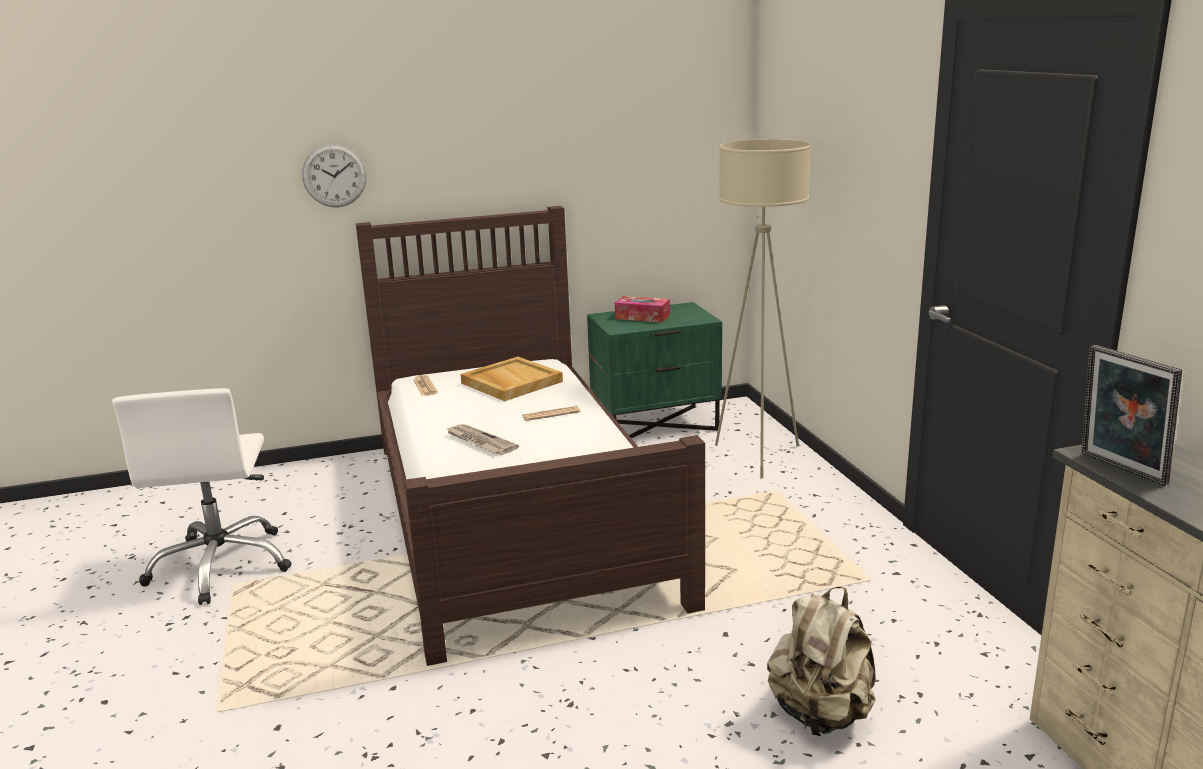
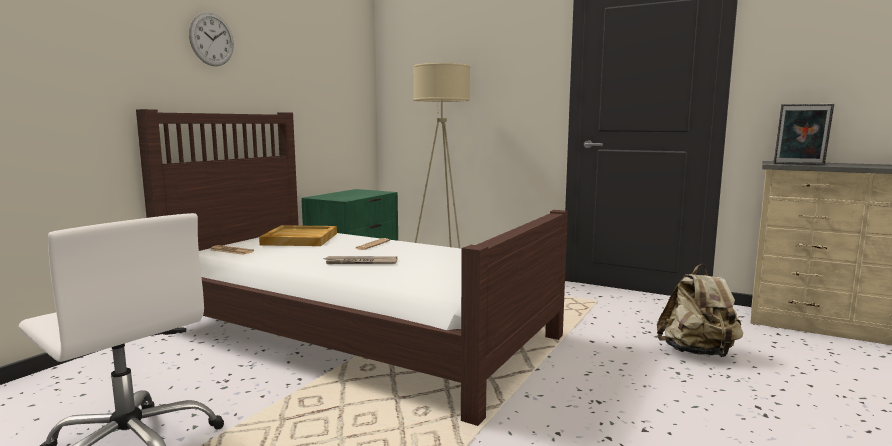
camera: 45 degrees left, 10 degrees down
(334, 176) = (115, 61): wall clock -> wall clock (211, 39)
(642, 317) = (344, 195): tissue box -> none

